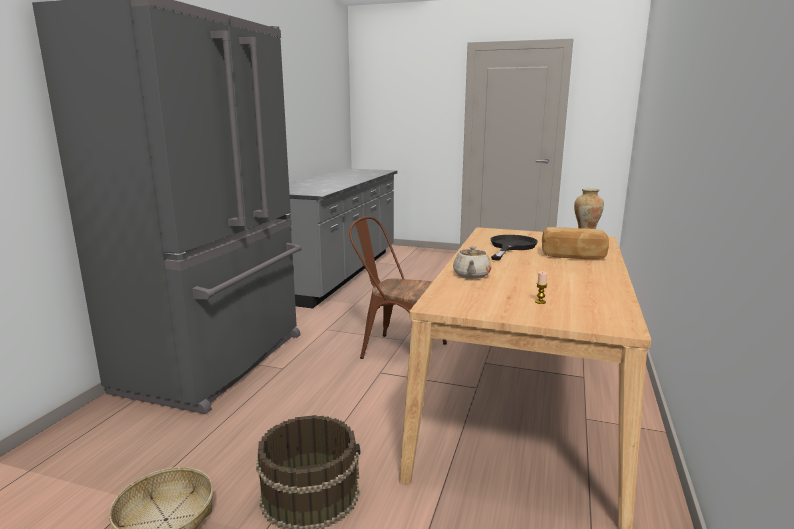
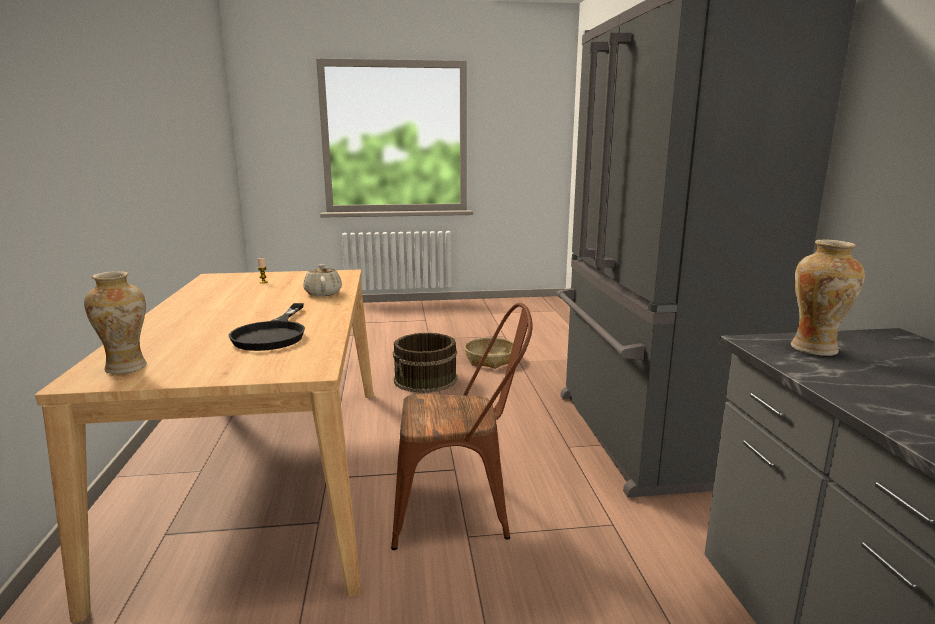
camera: 155 degrees right, 0 degrees up
(308, 191) = (815, 349): none -> vase
(573, 256) = (188, 329): bread -> none

